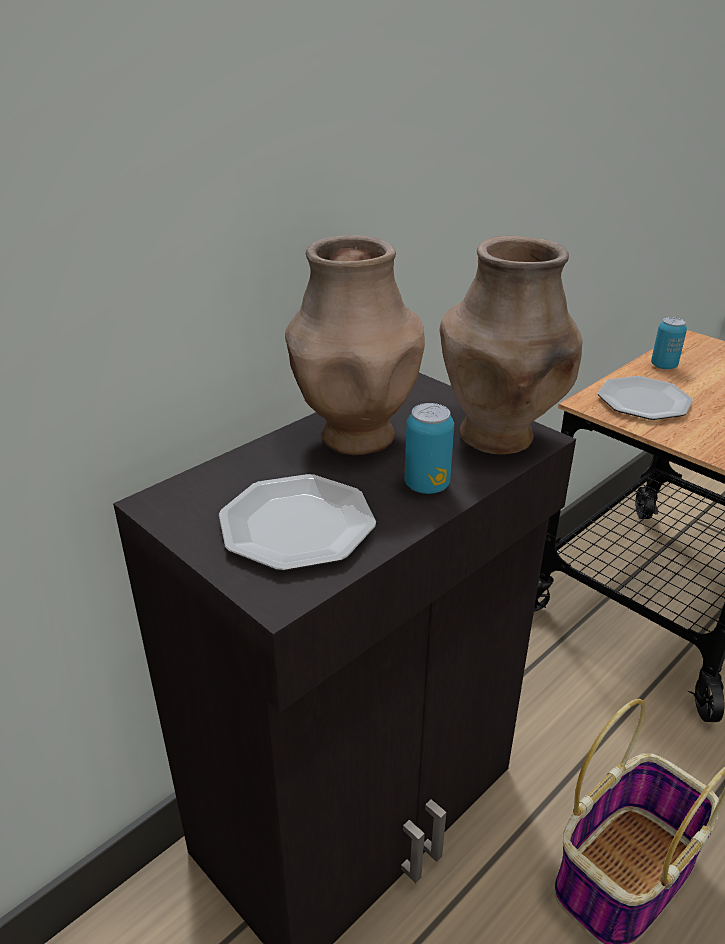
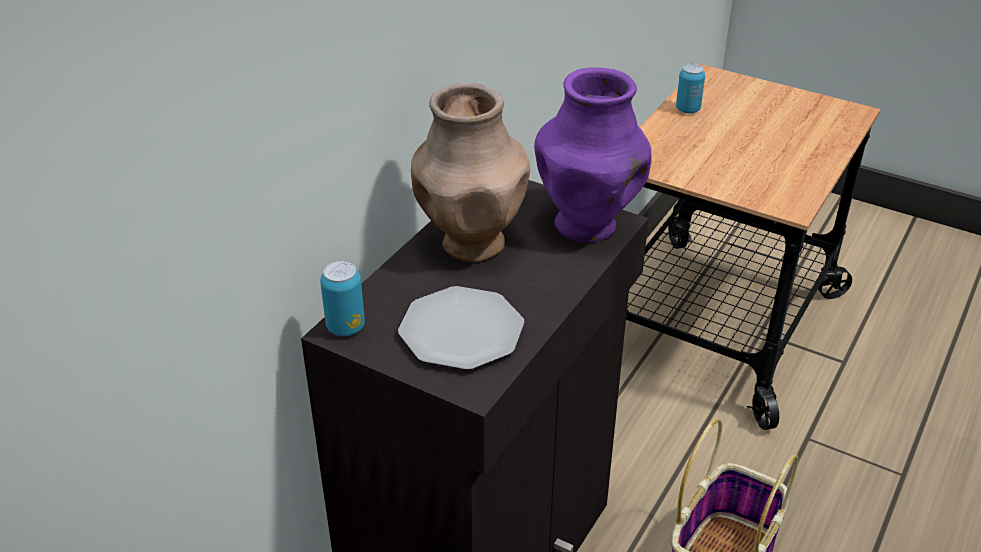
camera: 15 degrees left, 5 degrees up
(426, 485) = (547, 280): can -> can (345, 327)
(498, 436) = (587, 225): brown vase -> purple vase
(644, 402) = (678, 152): plate -> none

